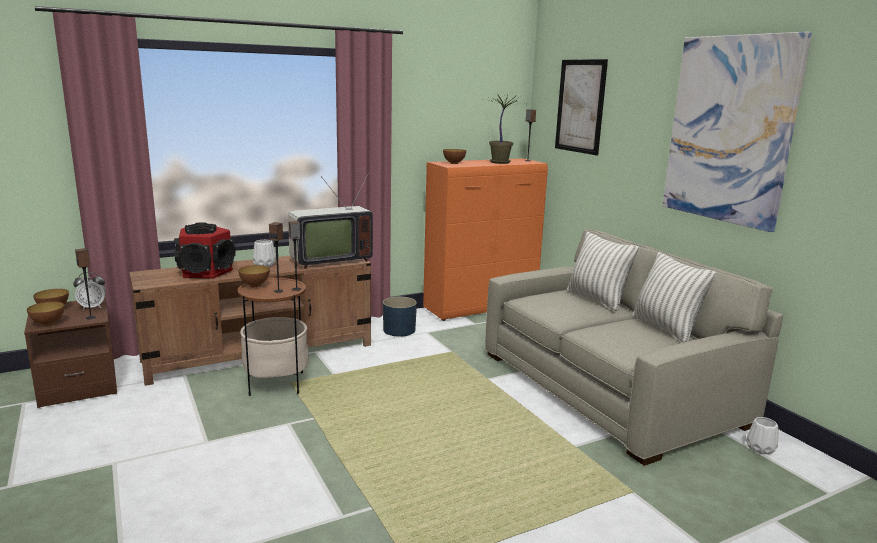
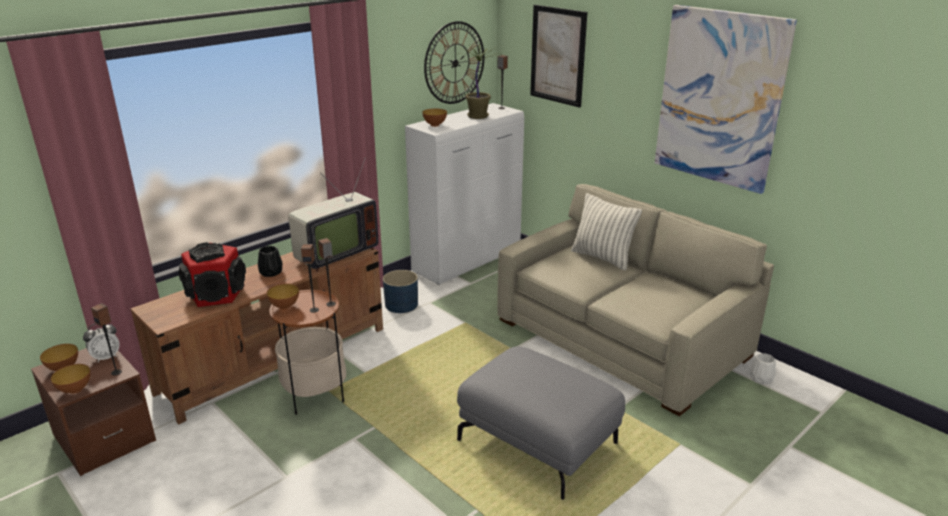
camera: 15 degrees left, 10 degrees up
(264, 265) = (271, 273): white vase -> black vase
(472, 459) = (539, 441): none -> grey ottoman
(481, 307) = (467, 261): orange cabinet -> white cabinet
(484, 113) = (455, 63): none -> wall clock
(666, 328) = (674, 285): pillow -> none

